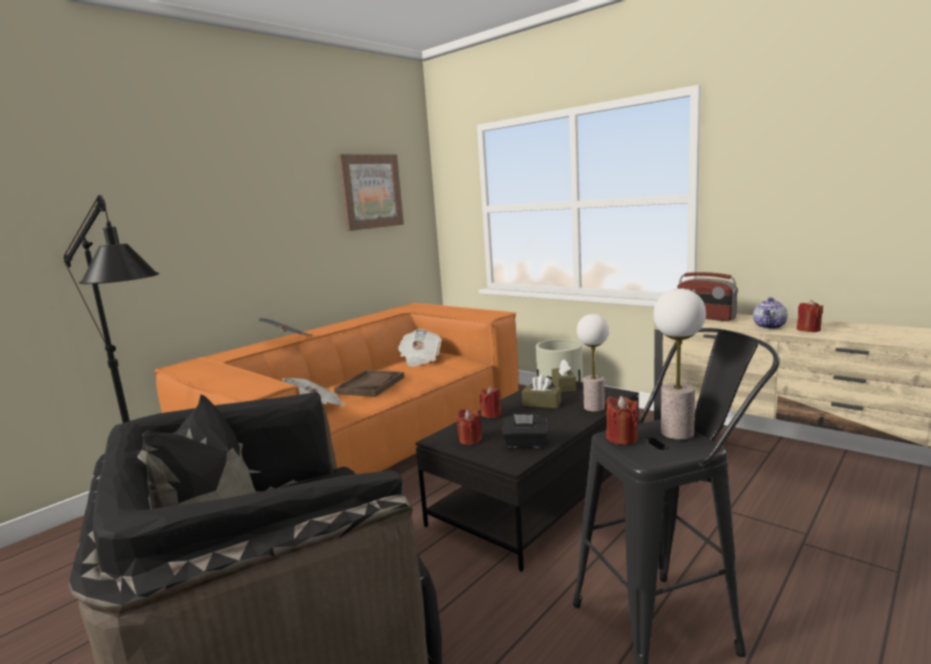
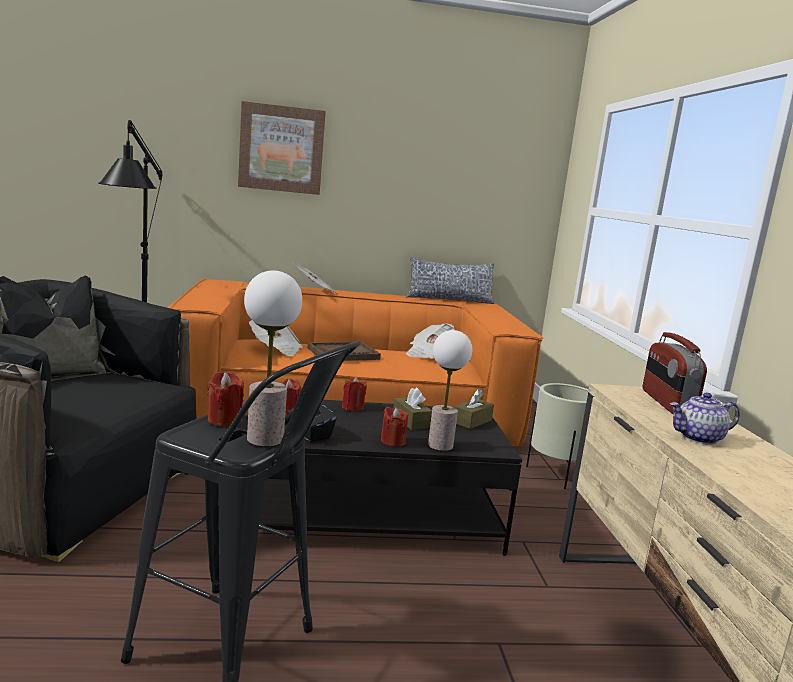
camera: 40 degrees right, 0 degrees up
(370, 191) = (470, 168): picture -> picture (281, 149)
(384, 311) = (449, 299): none -> pillow
(808, 329) = (732, 461): red candle -> red candle (393, 441)

